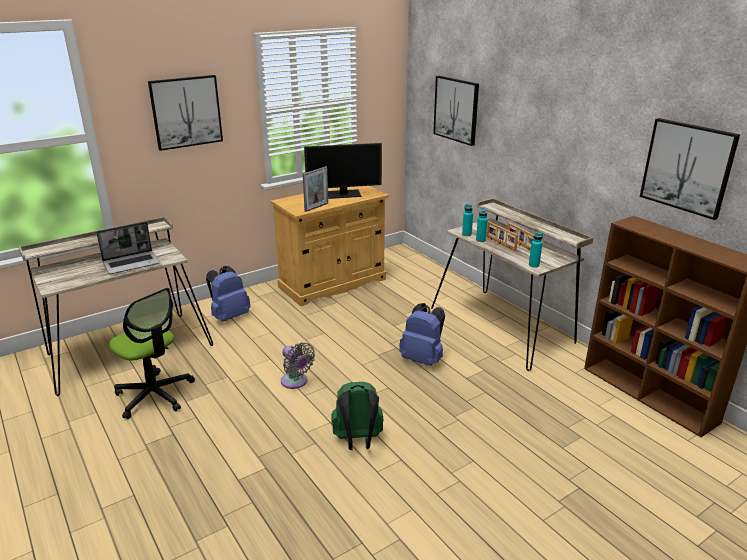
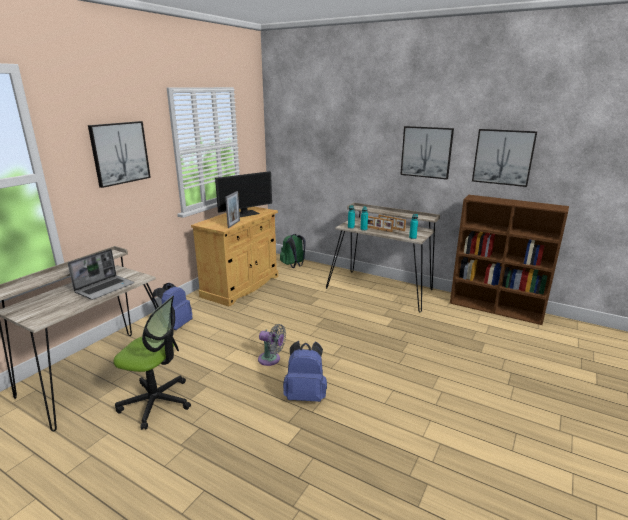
camera: 25 degrees left, 5 degrees down
(357, 441) = (353, 387): green backpack -> green backpack (293, 265)
(423, 359) = (349, 321): blue backpack -> blue backpack (306, 395)
(456, 109) = (313, 145): picture -> picture (426, 152)

